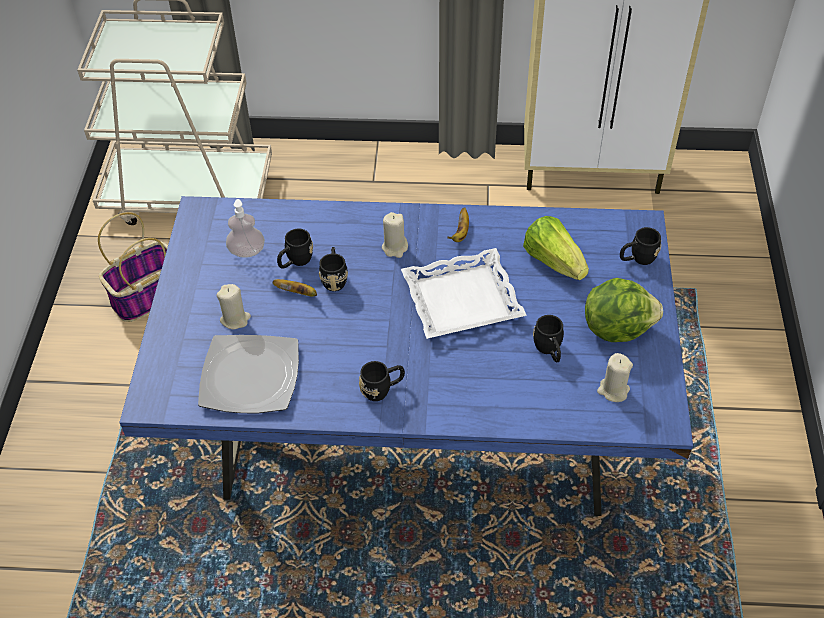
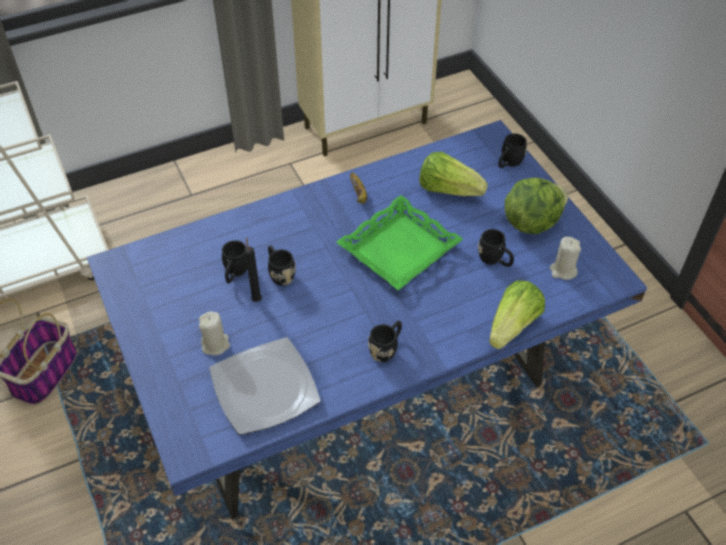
camera: 30 degrees left, 0 degrees up
(247, 251) = (184, 281): soap dispenser -> none
(298, 293) = (256, 299): banana -> black candle
(395, 248) = (313, 228): beige candle -> none
(462, 301) = (399, 249): white tray -> green tray
(520, 422) = (513, 326): none -> lettuce

